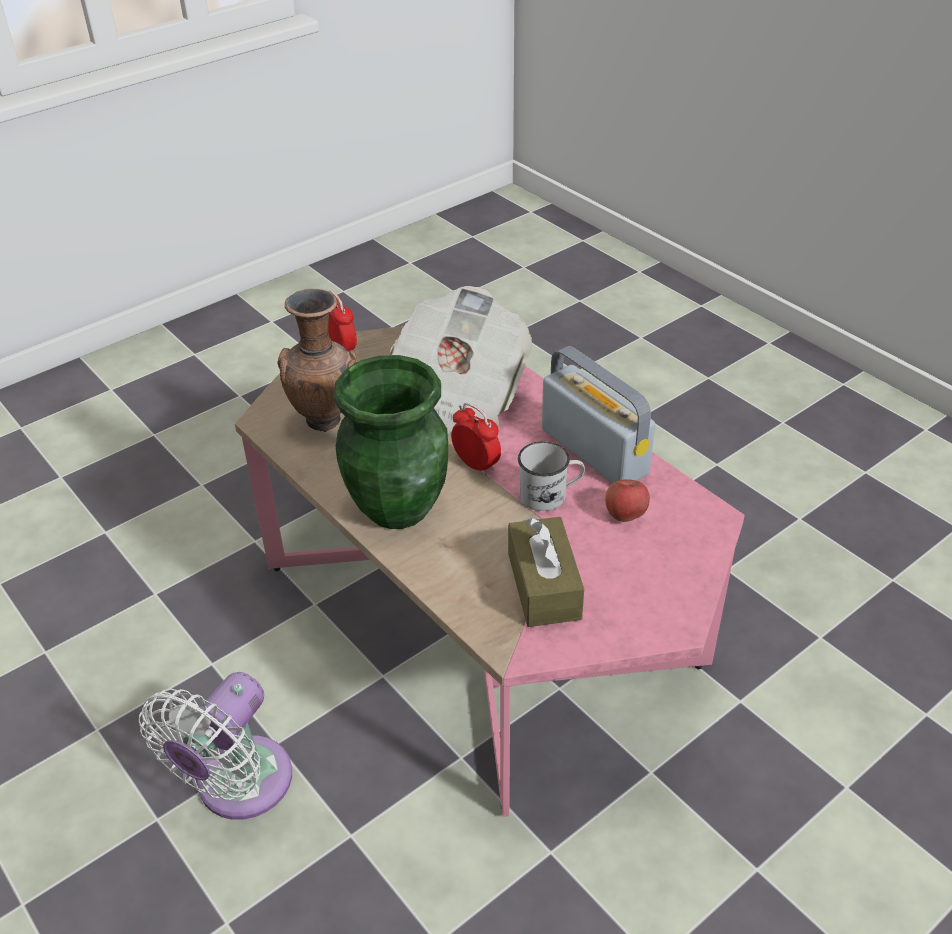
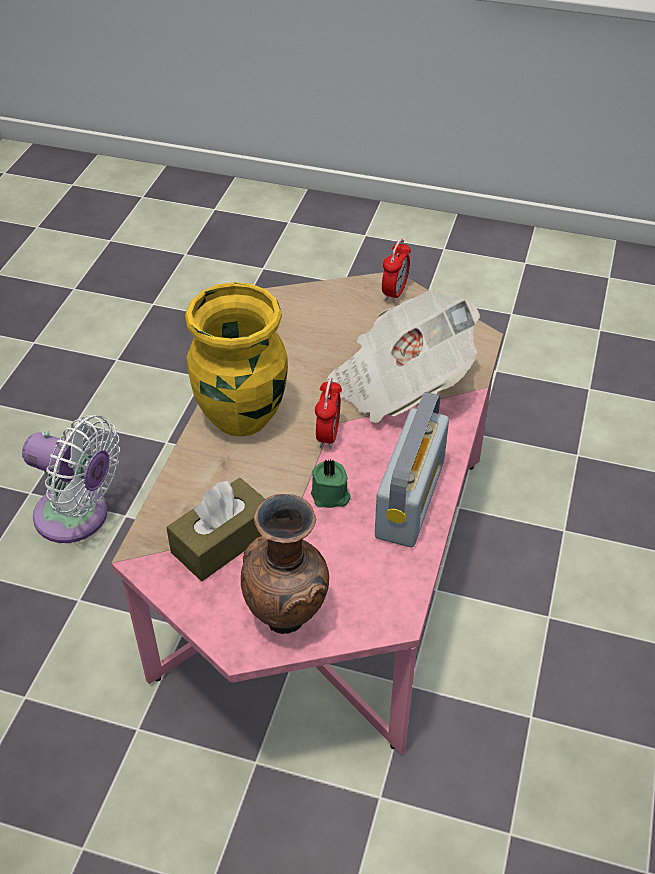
camera: 55 degrees right, 5 degrees up
(238, 787) = (78, 517): white fan -> white fan turned 150 degrees counterclockwise
(326, 420) = (304, 329): brown vase -> brown vase (288, 619)
(399, 507) = (243, 417): green vase -> yellow vase
(550, 495) = (330, 496): white mug -> green candle
(625, 515) = (346, 555): apple -> none

